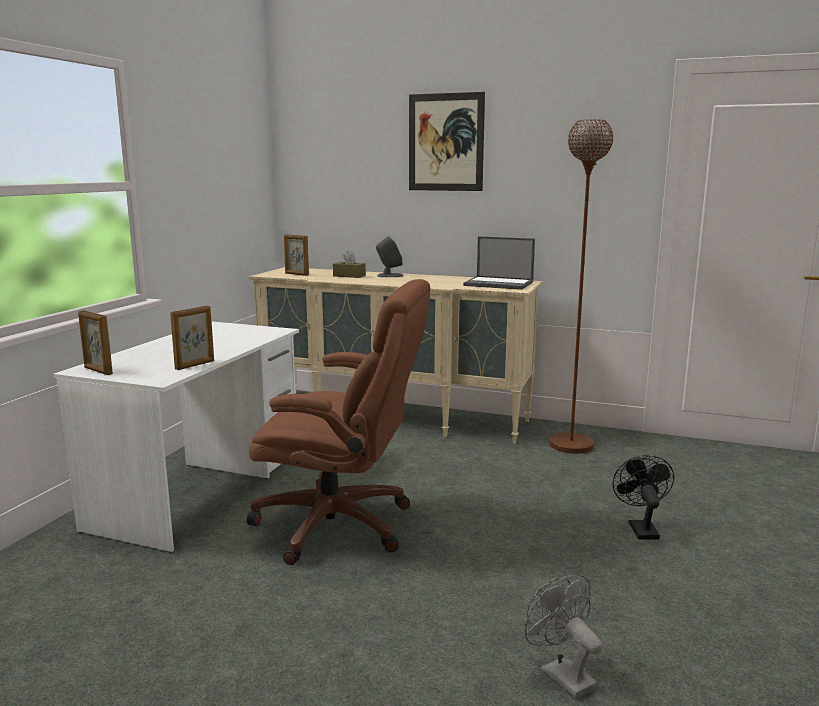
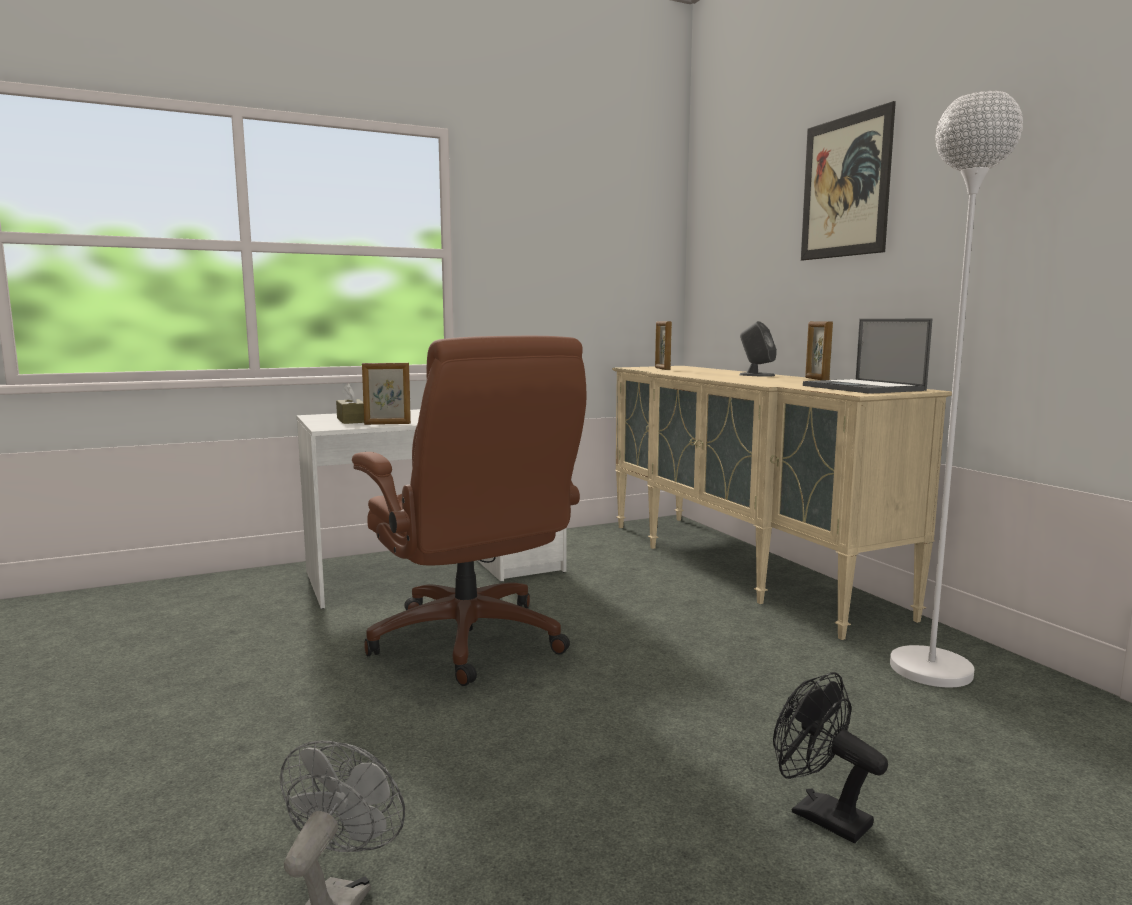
camera: 45 degrees right, 5 degrees down
(98, 371) = (321, 417): picture frame -> picture frame (816, 379)
(349, 276) = (709, 372): brown tissue box -> brown tissue box (351, 420)
(571, 445) = (931, 670): brown floor lamp -> white floor lamp
(640, 528) = (819, 815): black fan -> black fan turned 90 degrees counterclockwise

